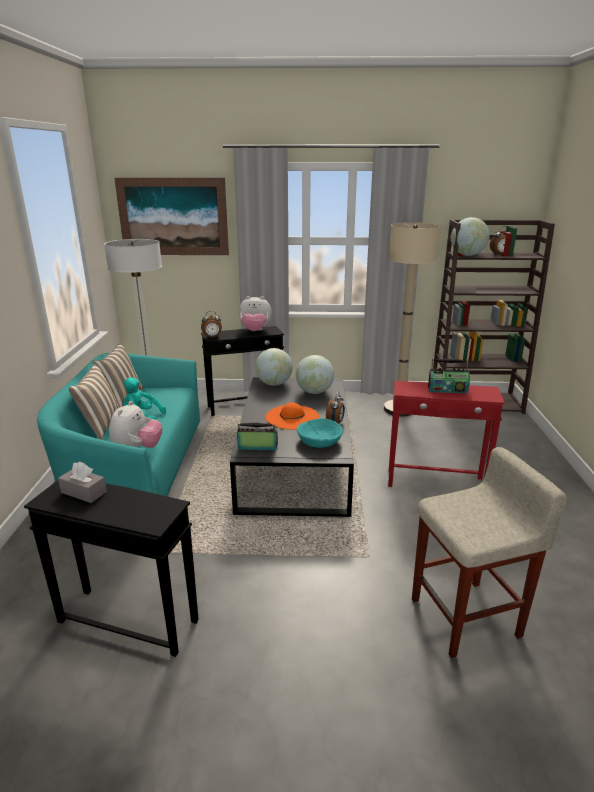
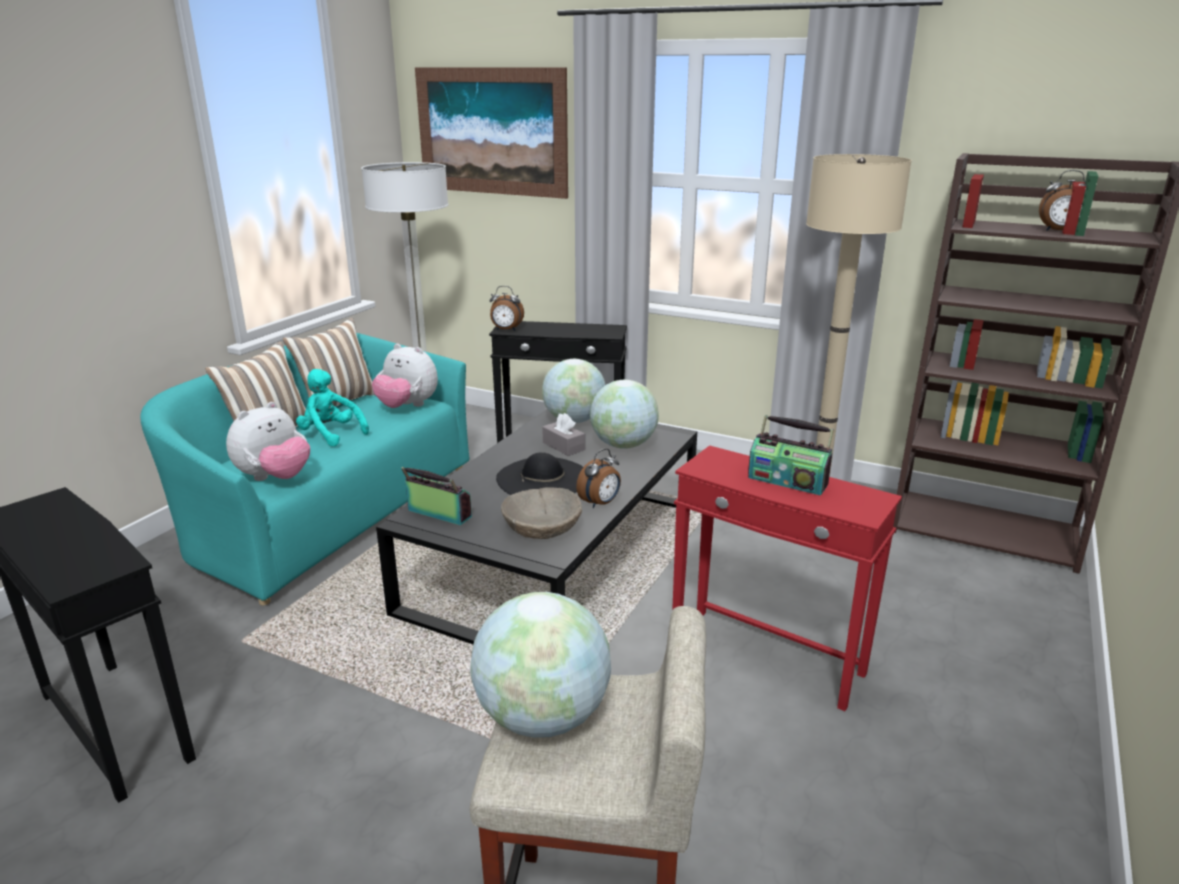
camera: 25 degrees right, 0 degrees up
(84, 492) = (55, 515): grey tissue box -> grey tissue box (563, 446)
(255, 331) = (582, 329): plush toy -> plush toy (407, 406)
(292, 417) = (543, 478): orange hat -> black hat
(319, 441) = (542, 527): turquoise bowl -> beige bowl
(467, 255) = (981, 227): globe -> globe (543, 718)

